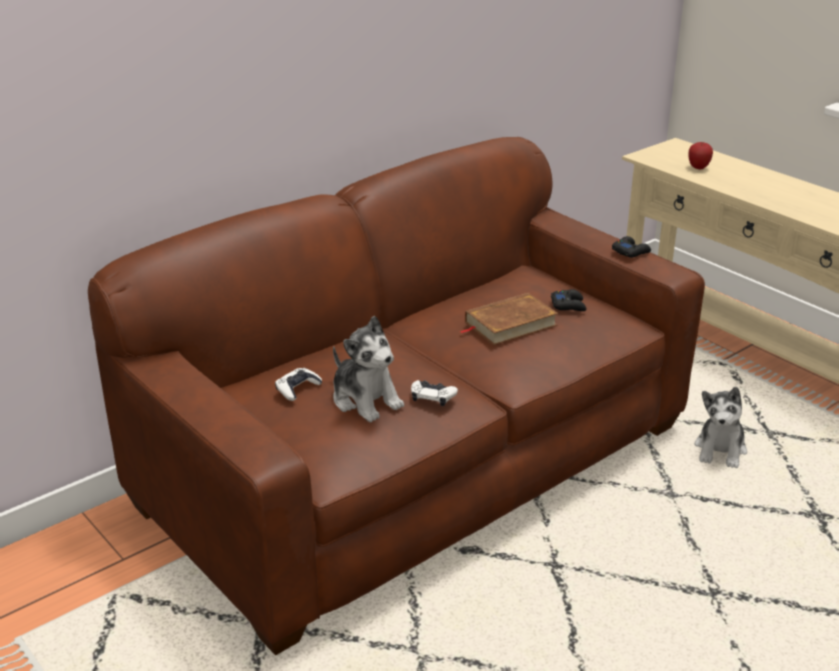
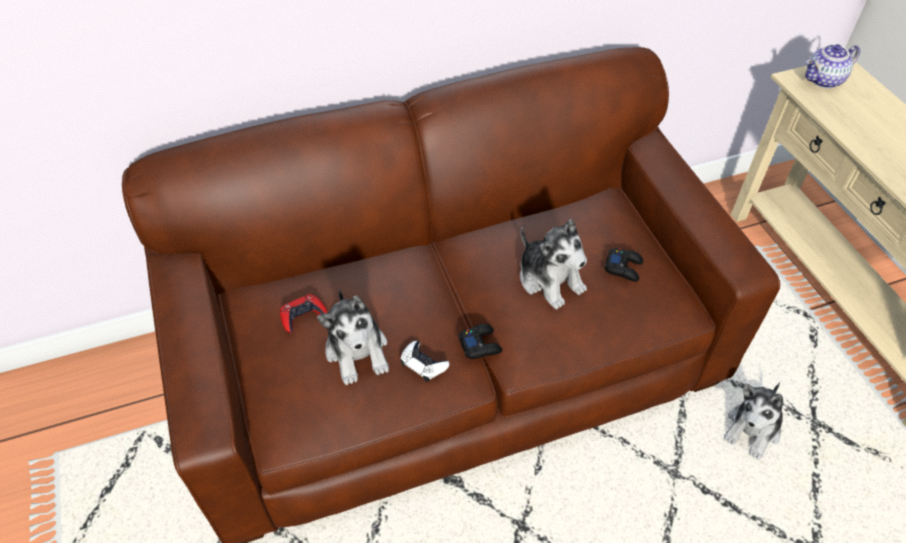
camera: 20 degrees right, 20 degrees up
(297, 388) = (303, 316): white game controller -> red game controller
(510, 324) = (550, 279): brown book -> plush toy
(630, 252) = (713, 222): black game controller -> black game controller (480, 344)
(666, 154) = (823, 81): none -> teapot
(698, 168) = (851, 112): apple -> none

